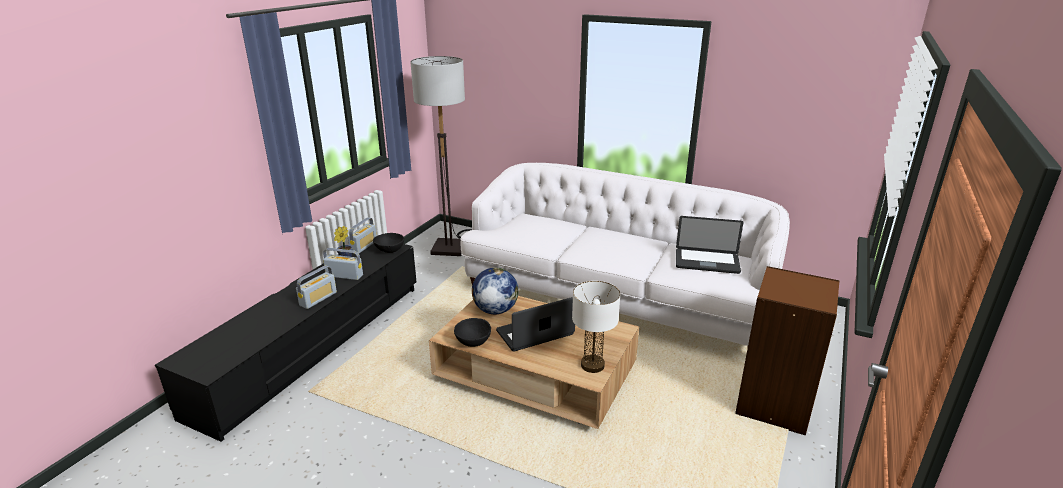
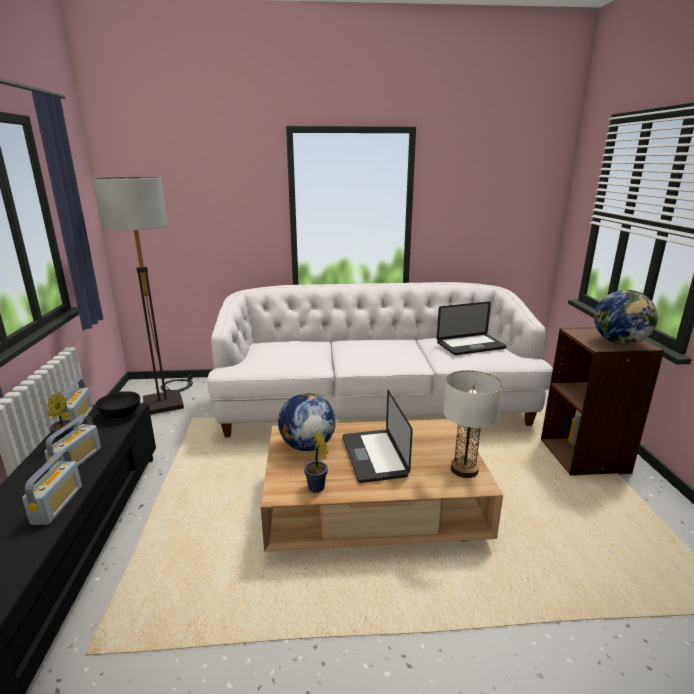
camera: 30 degrees left, 5 degrees down
(344, 275) = (77, 461): radio -> radio turned 120 degrees clockwise
(473, 341) = (317, 489): black bowl -> potted plant
(535, 333) = (374, 456): laptop -> laptop turned 45 degrees counterclockwise
(801, 296) = (619, 342): none -> globe

